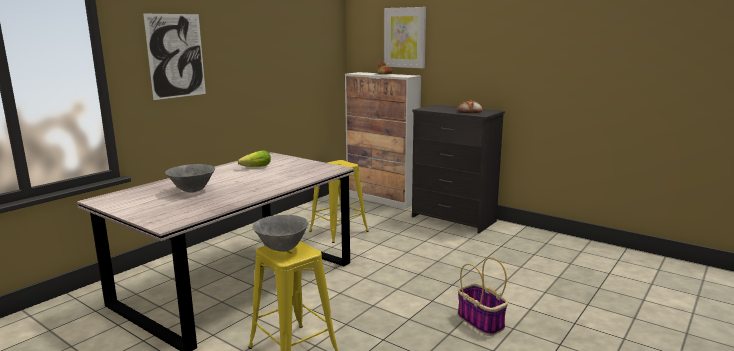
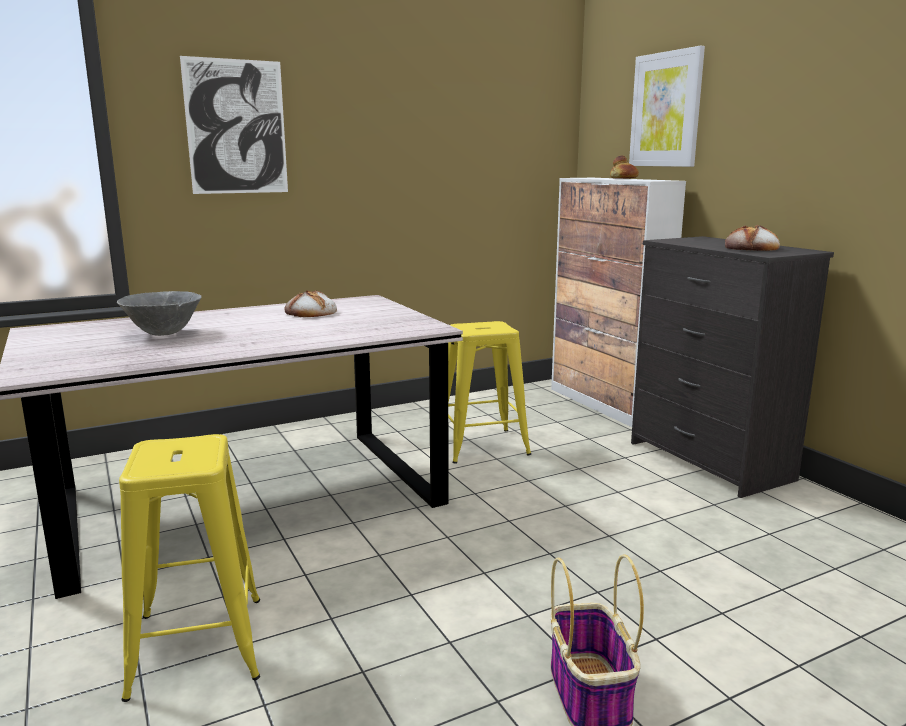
camera: 25 degrees right, 0 degrees up
(254, 167) = (310, 313): lettuce -> bread
(282, 249) = (171, 450): grey bowl -> none

